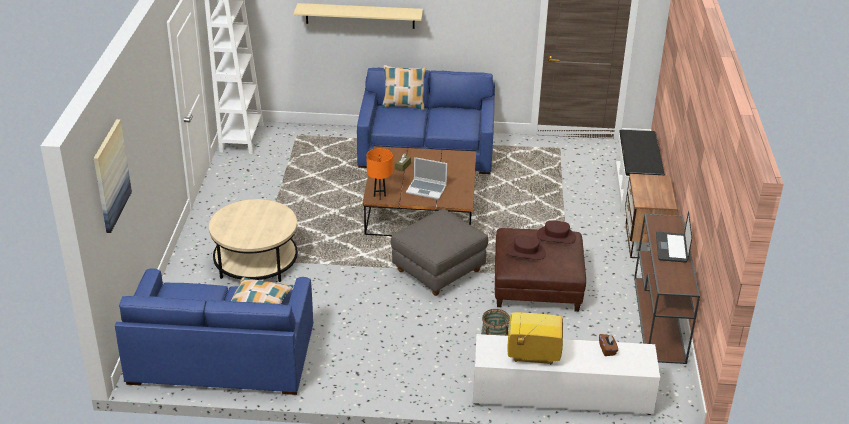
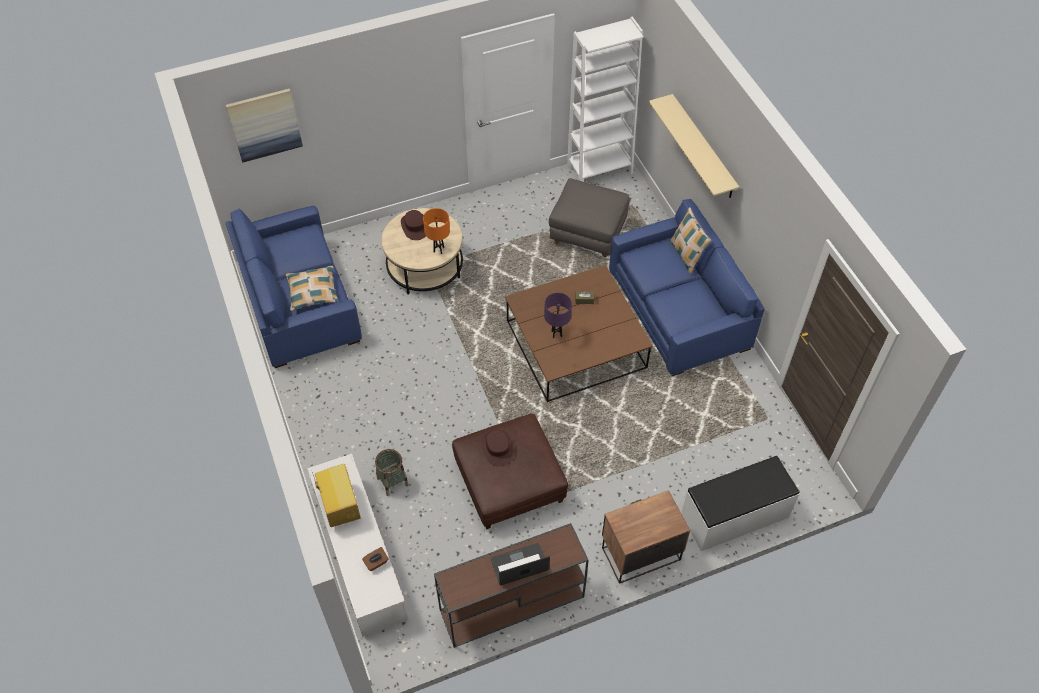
camera: 65 degrees right, 20 degrees up
(379, 196) = (523, 304): orange table lamp -> orange table lamp (439, 250)
(427, 189) = (556, 334): laptop -> purple table lamp
(438, 272) = (484, 397): grey ottoman -> grey ottoman (587, 233)
(556, 236) = (539, 464): brown hat -> brown hat (415, 226)

